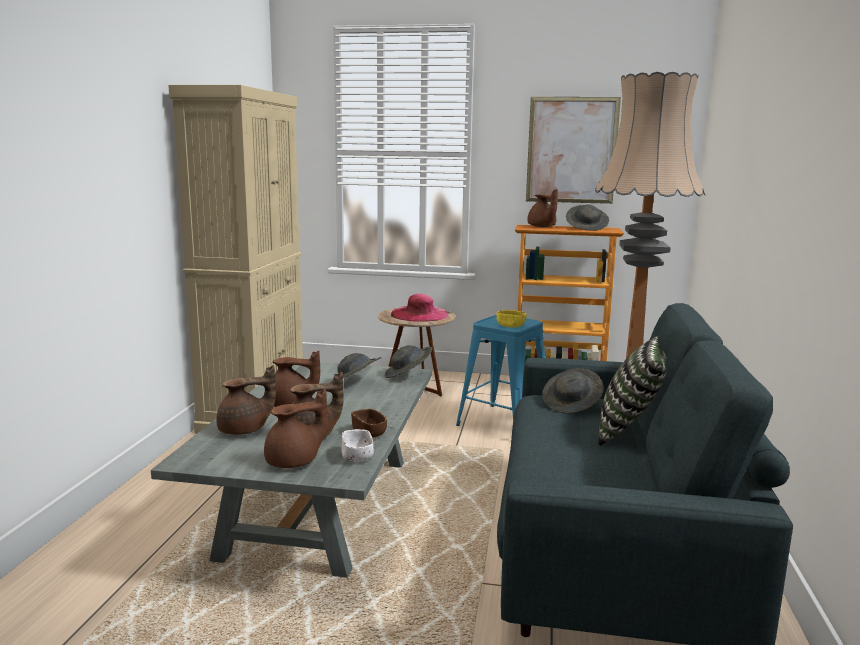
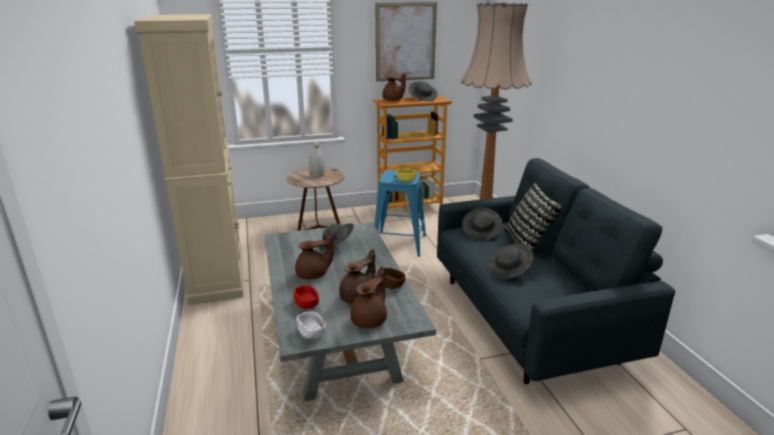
camera: 25 degrees left, 10 degrees up
(245, 430) = (307, 304): brown teapot -> red bowl
(357, 456) = (404, 305): white bowl -> white bowl (311, 333)
(408, 375) = (362, 230): grey hat -> grey hat (509, 271)
(419, 314) = (317, 175): pink hat -> white vase

